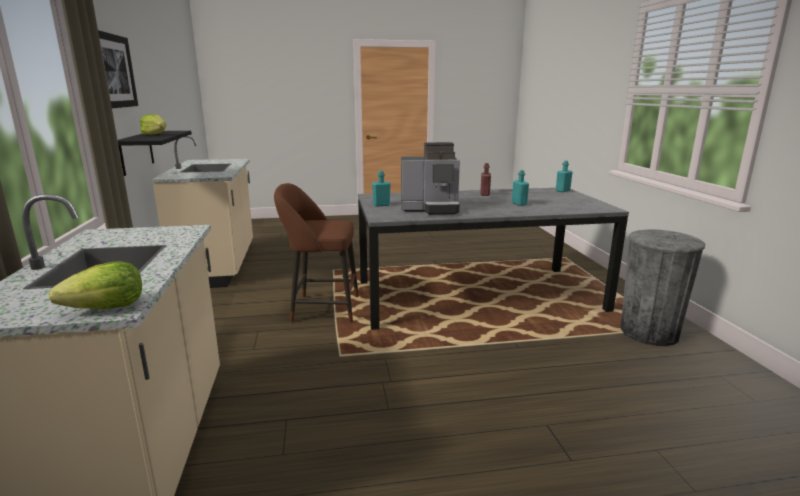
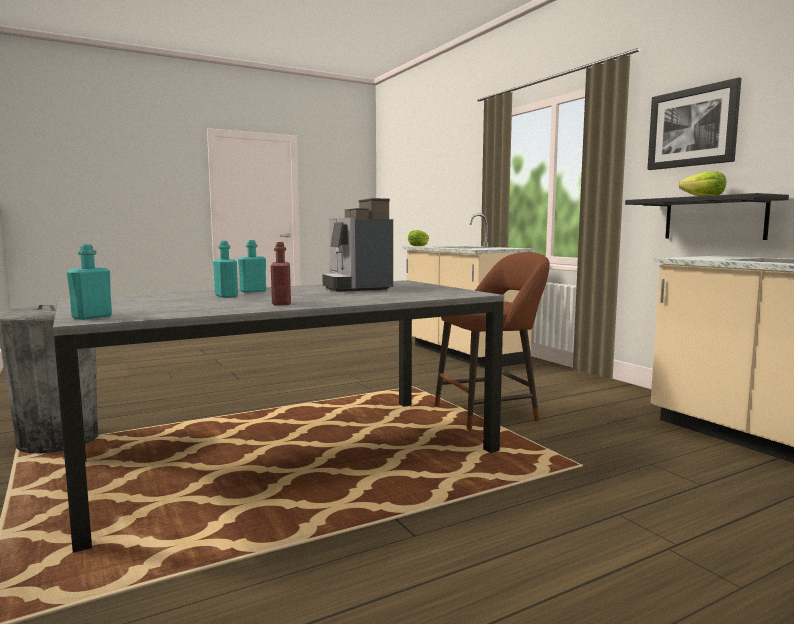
camera: 160 degrees right, 10 degrees down
(381, 205) = (428, 287): turquoise bottle -> turquoise bottle (253, 291)
(431, 209) = (356, 287): coffee machine -> coffee machine turned 90 degrees counterclockwise

